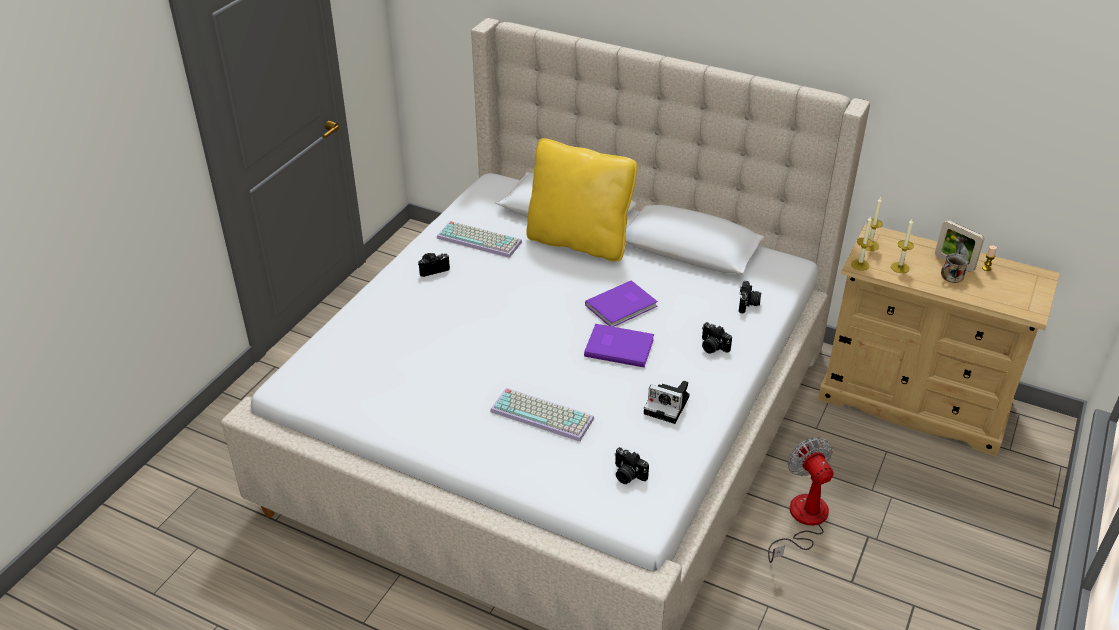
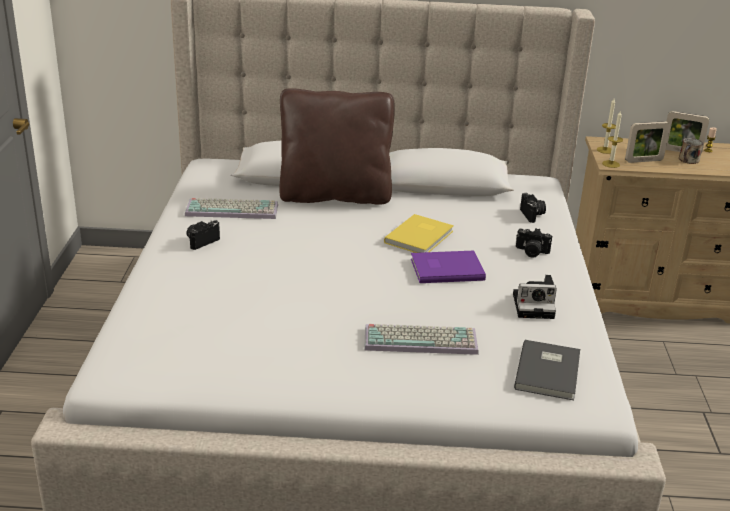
camera: 25 degrees left, 10 degrees down
(579, 242) = (335, 195): yellow pillow -> brown pillow
(623, 306) = (421, 237): purple book -> yellow book
(627, 475) = (550, 371): camera -> grey book
(802, 520) = (640, 414): fan -> none
(900, 267) = (643, 161): candle -> picture frame

